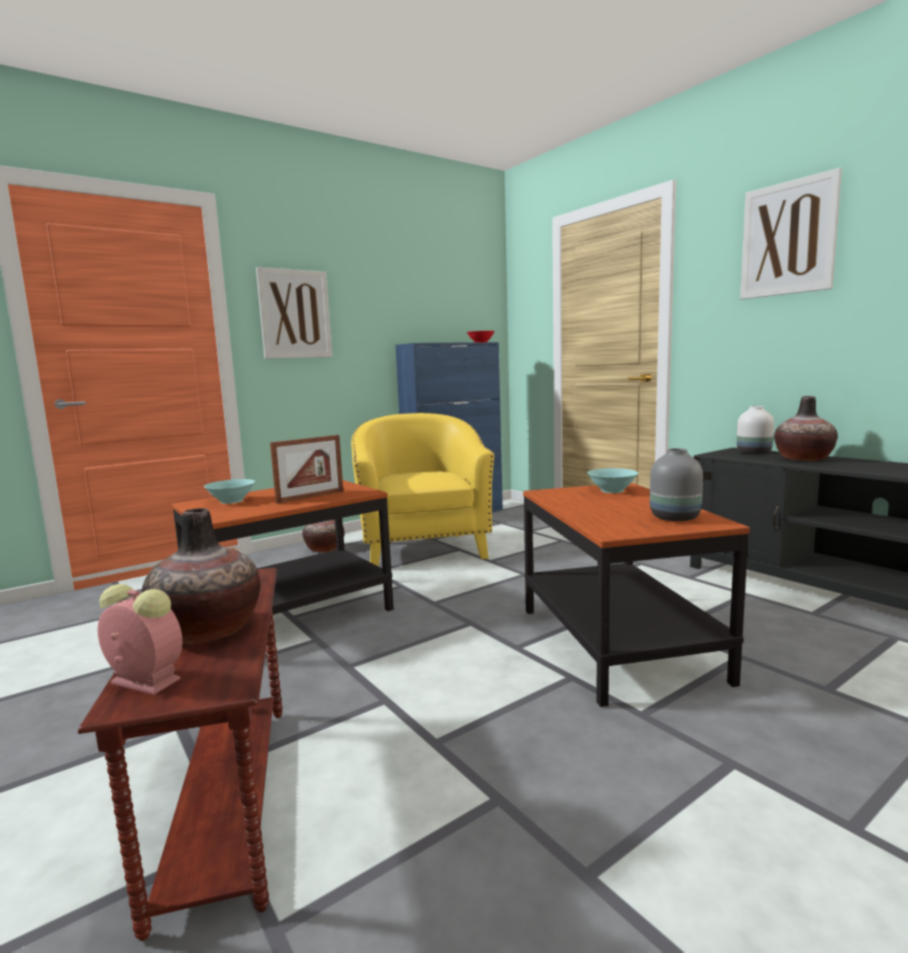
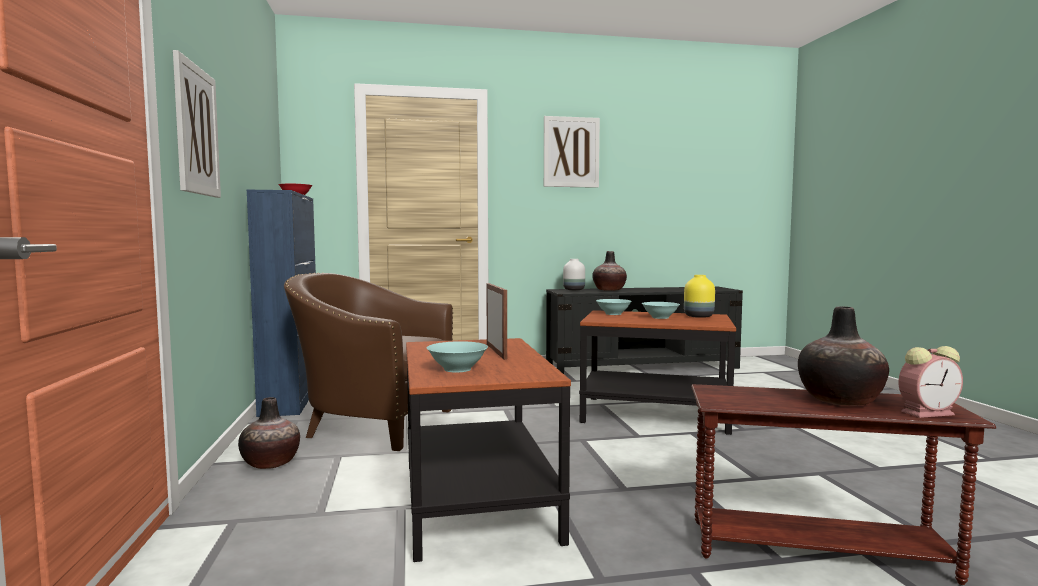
camera: 65 degrees left, 5 degrees down
(142, 681) = (928, 412): alarm clock -> alarm clock turned 150 degrees counterclockwise
(423, 548) = (372, 425): yellow armchair -> brown armchair
(622, 506) = (660, 317): none -> turquoise bowl
(674, 517) = (698, 316): grey vase -> yellow vase

